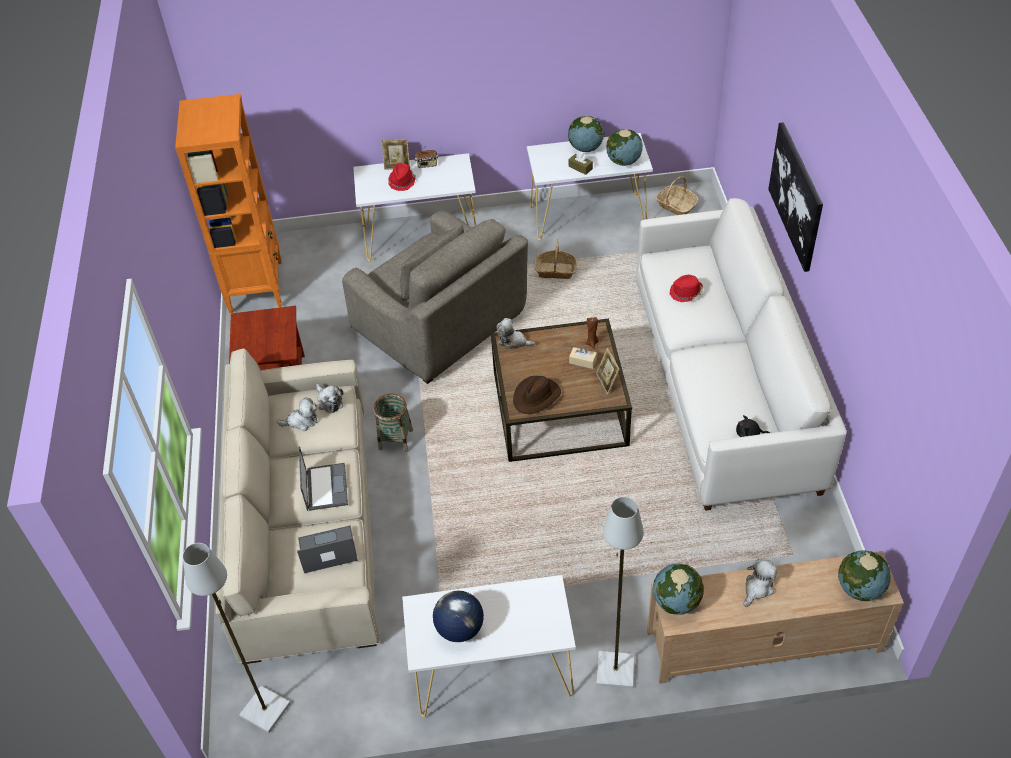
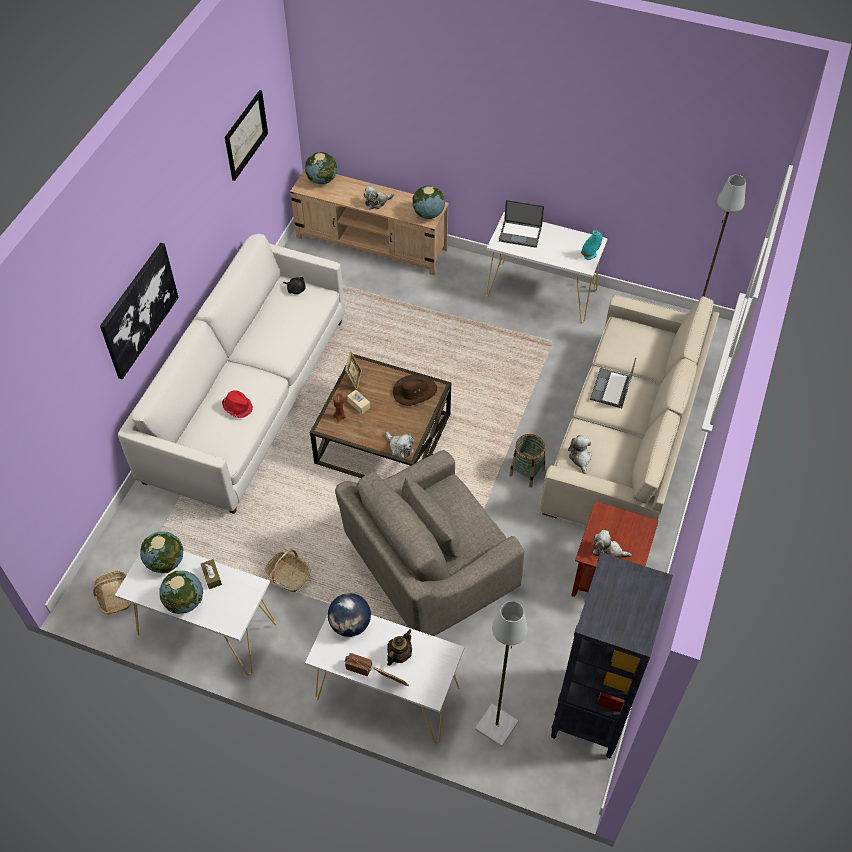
camera: 155 degrees left, 5 degrees up
(256, 286) = (590, 713): orange bookcase -> black bookcase
(301, 421) = (610, 450): plush toy -> plush toy (608, 551)
(327, 550) = (627, 345): laptop -> laptop (521, 234)
(402, 181) = (399, 655): red hat -> teapot
(419, 626) = (590, 256): none -> turquoise vase
(441, 324) = (429, 567): grey armchair -> grey armchair turned 105 degrees counterclockwise
(459, 629) = (566, 245): globe -> globe (350, 624)
(615, 671) = (468, 265): grey floor lamp -> grey floor lamp (497, 725)
(897, 377) = (245, 135): none -> picture

